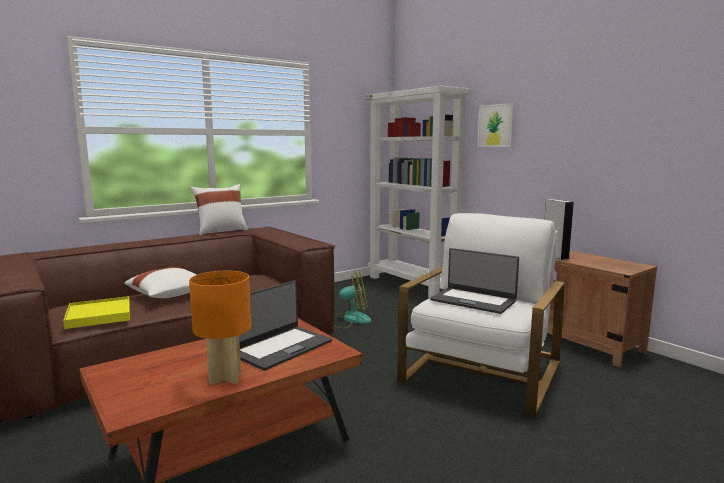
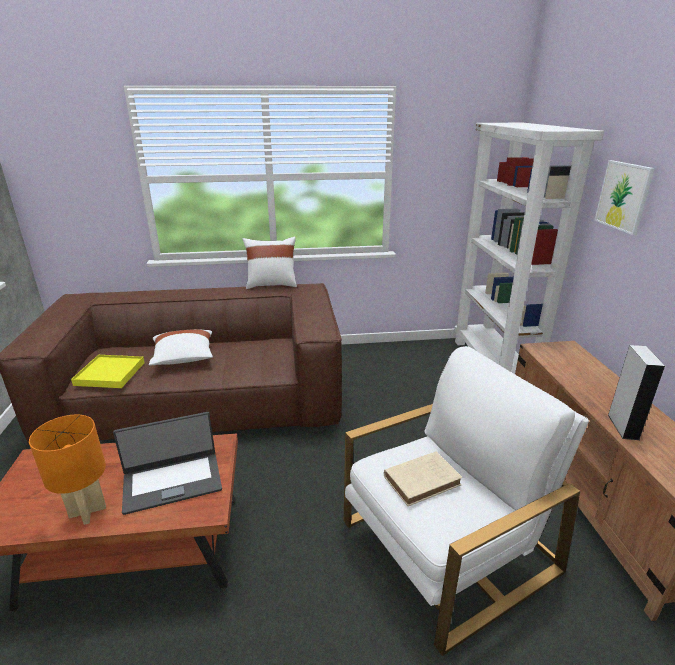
camera: 30 degrees right, 15 degrees up
(349, 319) = (377, 405): fan -> none
(473, 300) = (423, 480): laptop -> beige book

